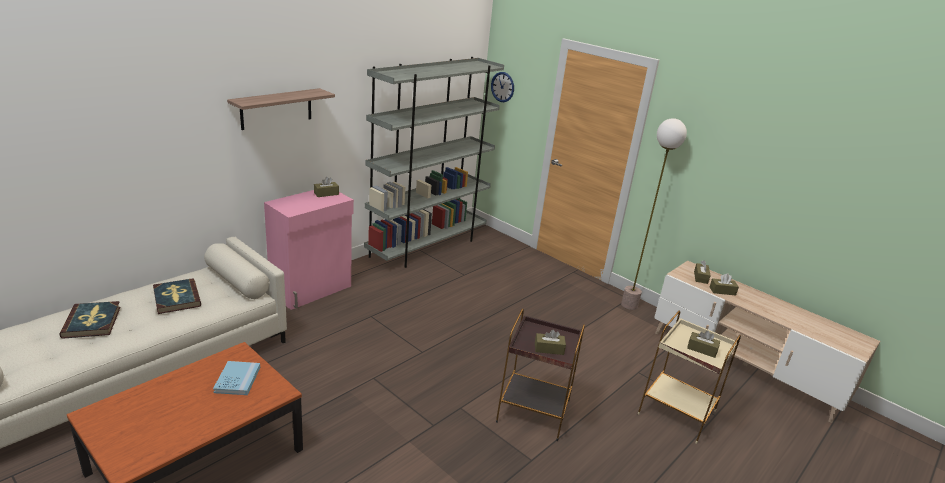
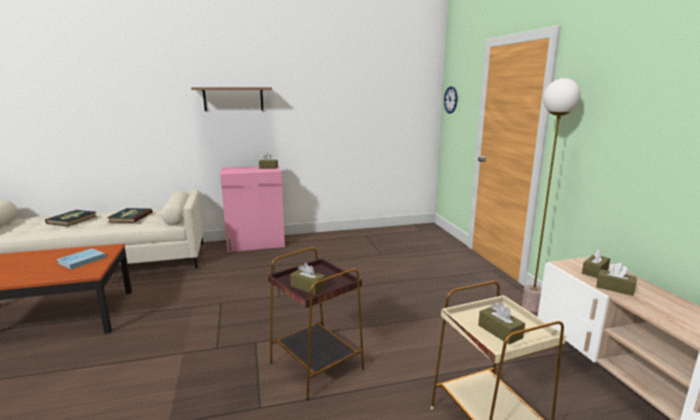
camera: 35 degrees right, 10 degrees down
(427, 246) = (373, 234): grey bookcase -> none

